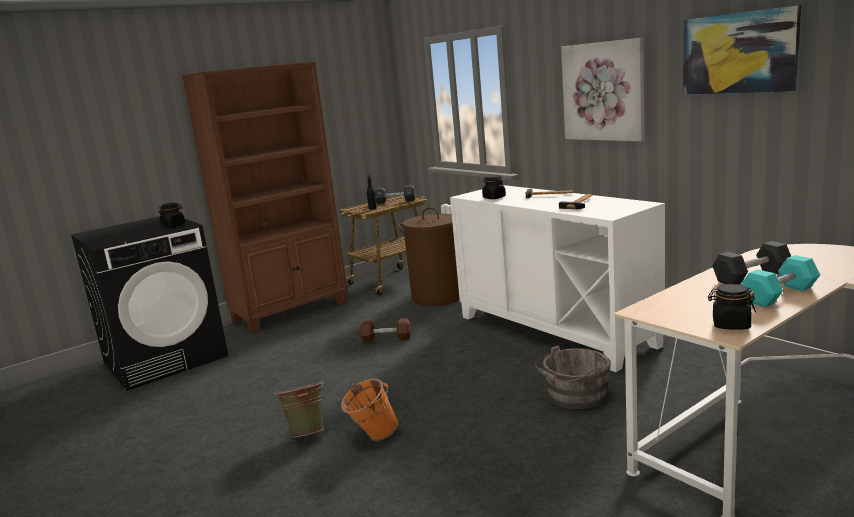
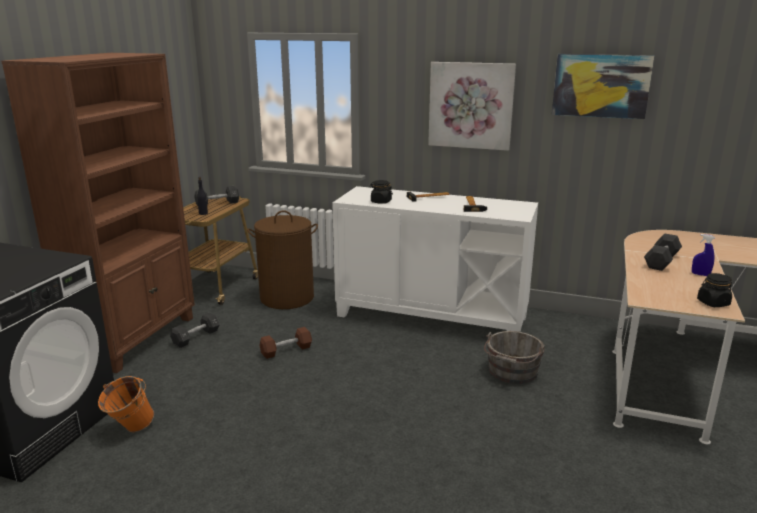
camera: 35 degrees left, 5 degrees up
(173, 226) = (47, 260): black jar -> none
(307, 432) = (323, 467): green bucket -> none
(332, 317) = (196, 337): none -> black dumbbell
(372, 437) = (393, 453): orange bucket -> orange bucket (130, 430)
(779, 295) = (700, 274): turquoise dumbbell -> blue spray bottle

